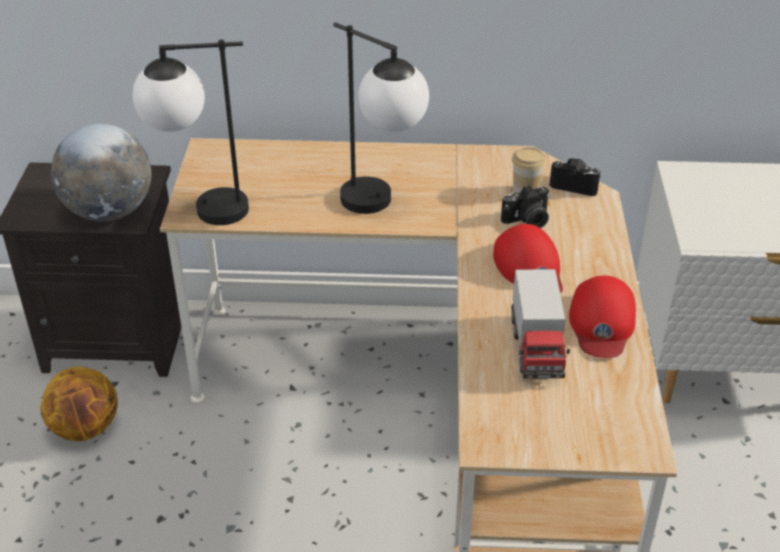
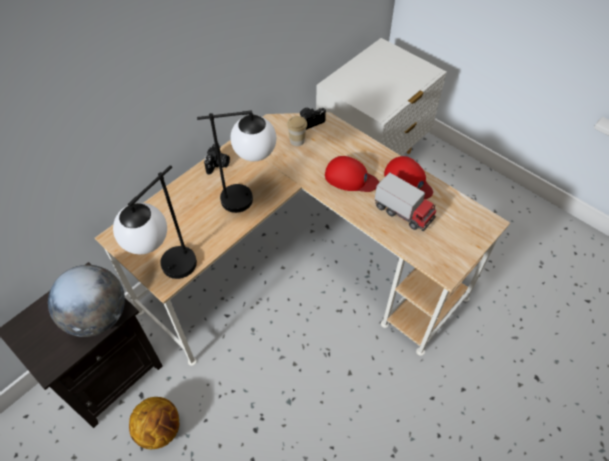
camera: 50 degrees left, 15 degrees up
(527, 221) = (318, 155): camera -> camera (218, 165)

